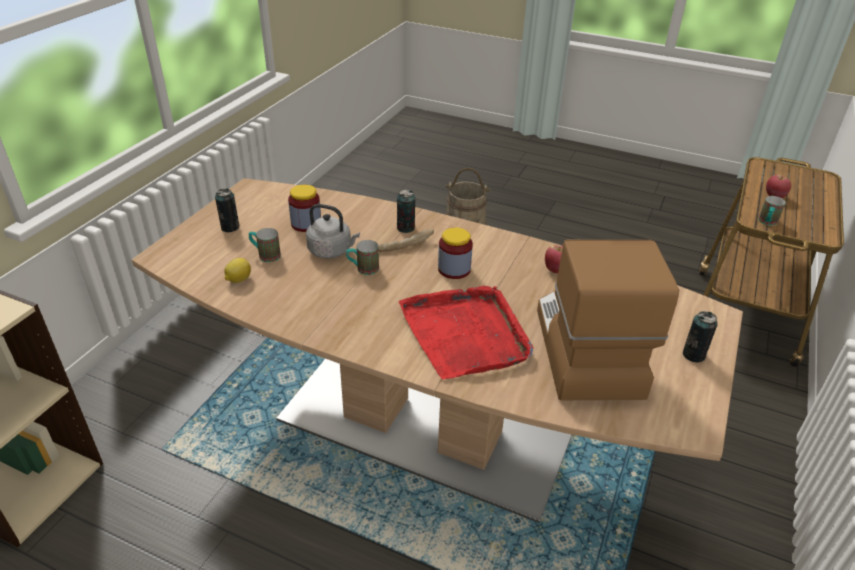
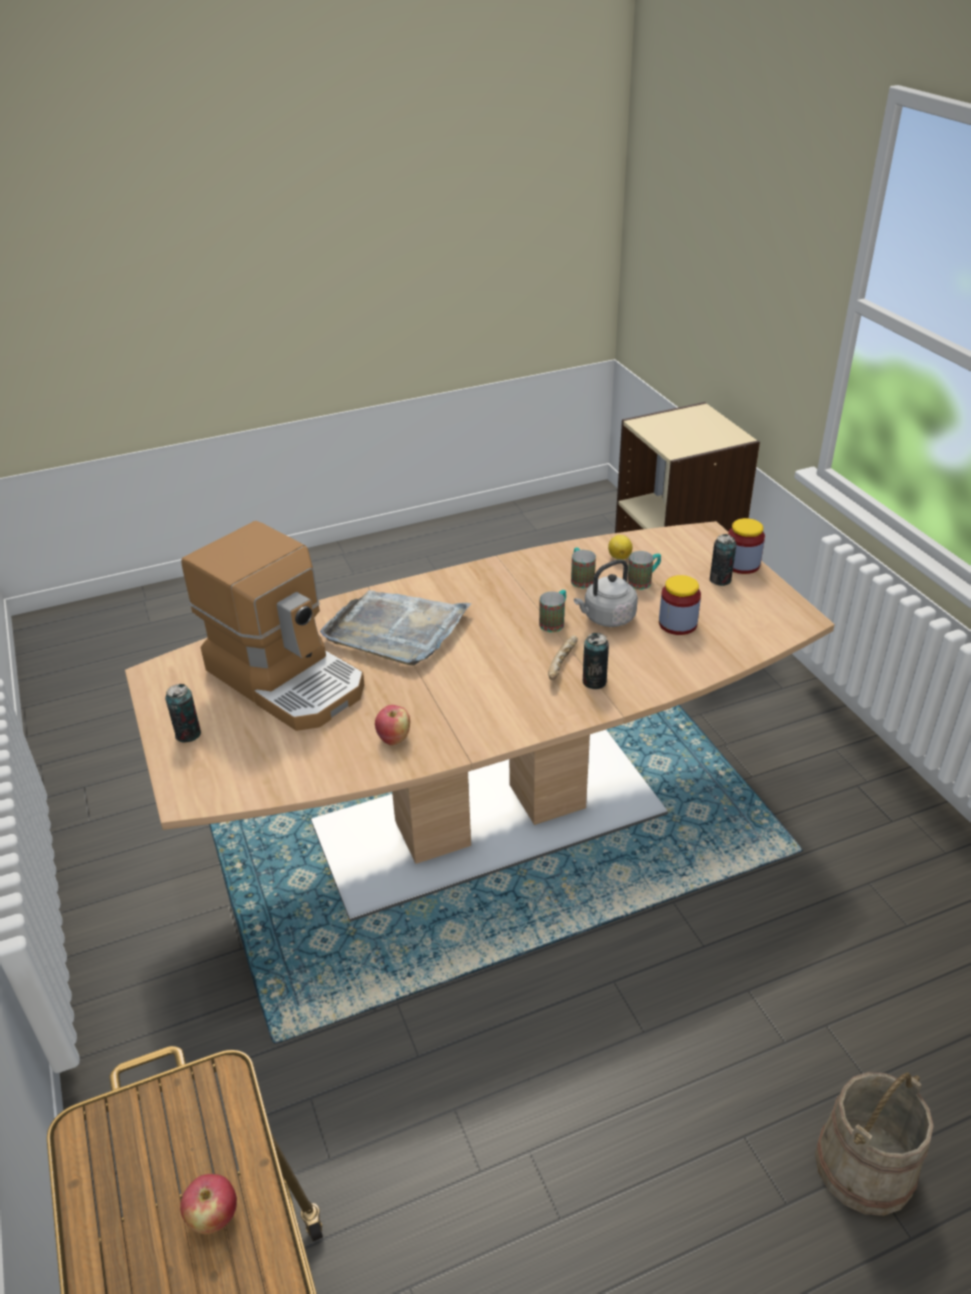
camera: 135 degrees right, 0 degrees up
(454, 269) = (484, 673): jar -> jar (742, 564)
(466, 334) = (396, 630): red tray -> grey tray
(766, 223) = (198, 1096): mug -> mug (580, 579)

